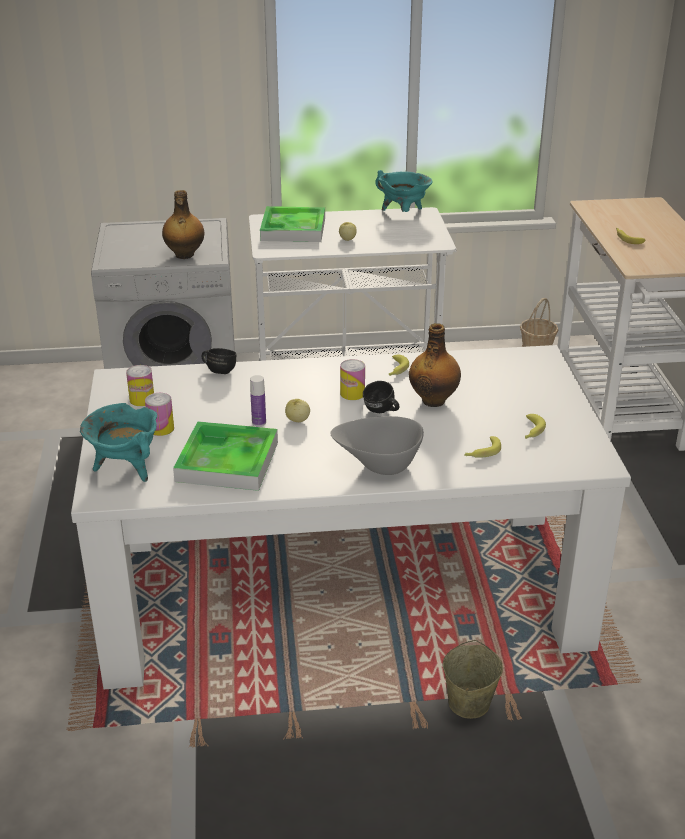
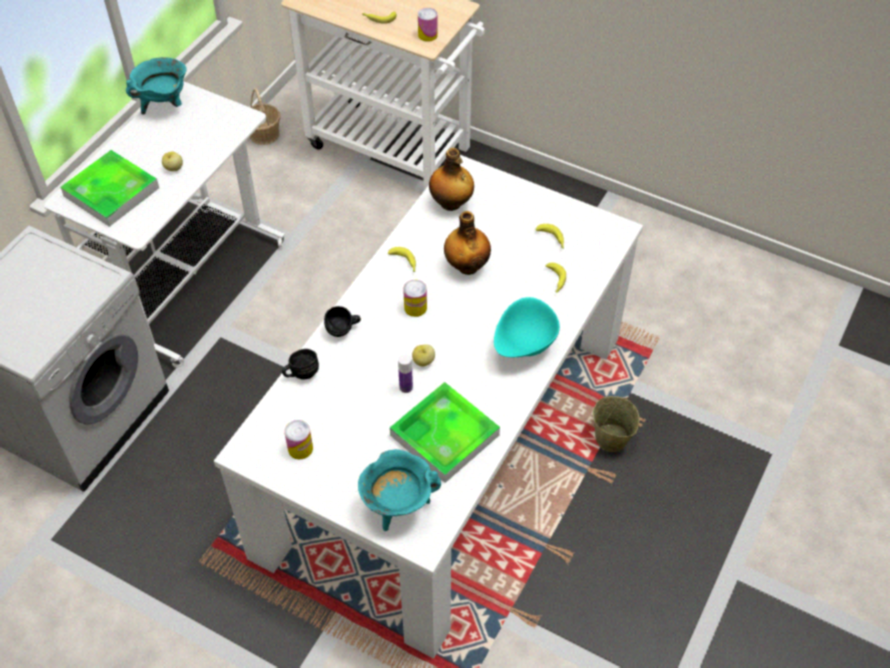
camera: 55 degrees left, 20 degrees up
(161, 428) = (359, 456): can -> can (427, 35)
(184, 255) = (77, 294): bottle -> bottle (451, 204)
(378, 464) = (523, 346): grey bowl -> turquoise bowl
(381, 412) = (456, 305): black mug -> black mug (343, 330)

